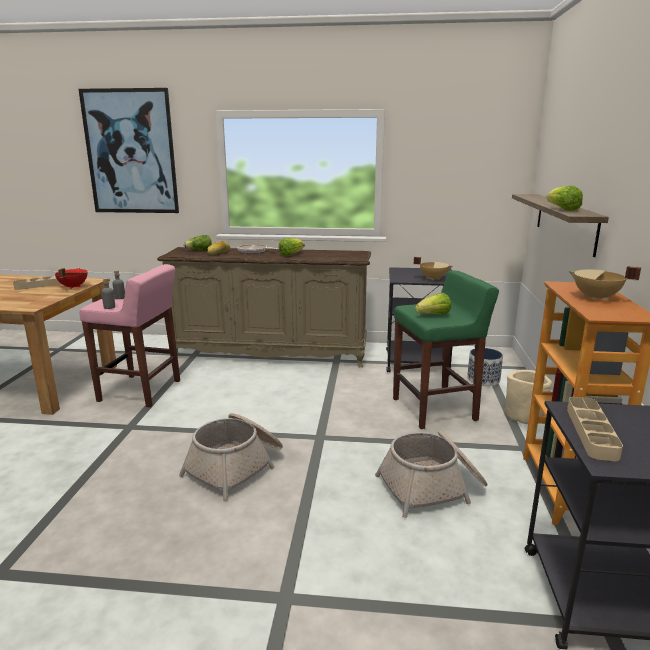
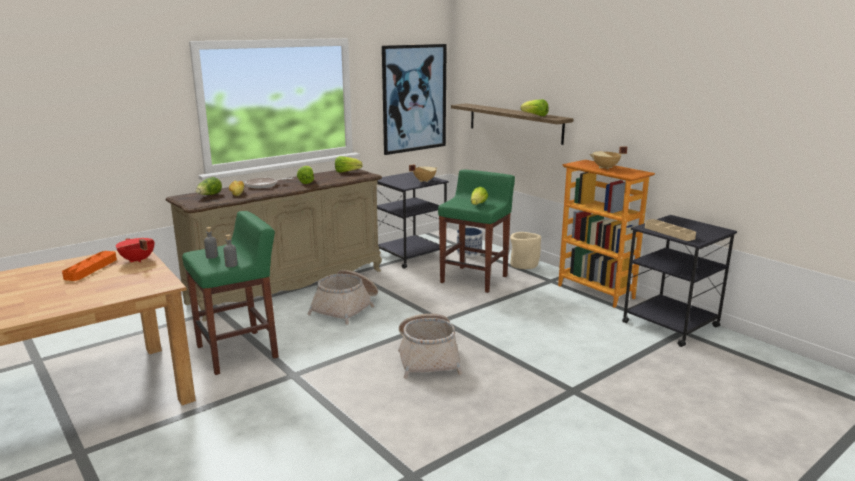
camera: 45 degrees left, 0 degrees up
(42, 285) = (91, 269): beige tray -> orange tray
(131, 152) = (85, 93): picture -> picture (414, 98)
(141, 391) = (238, 352): pink stool -> green stool
(348, 253) = (347, 172): none -> lettuce
(433, 487) = (545, 316): basket -> basket (346, 307)

